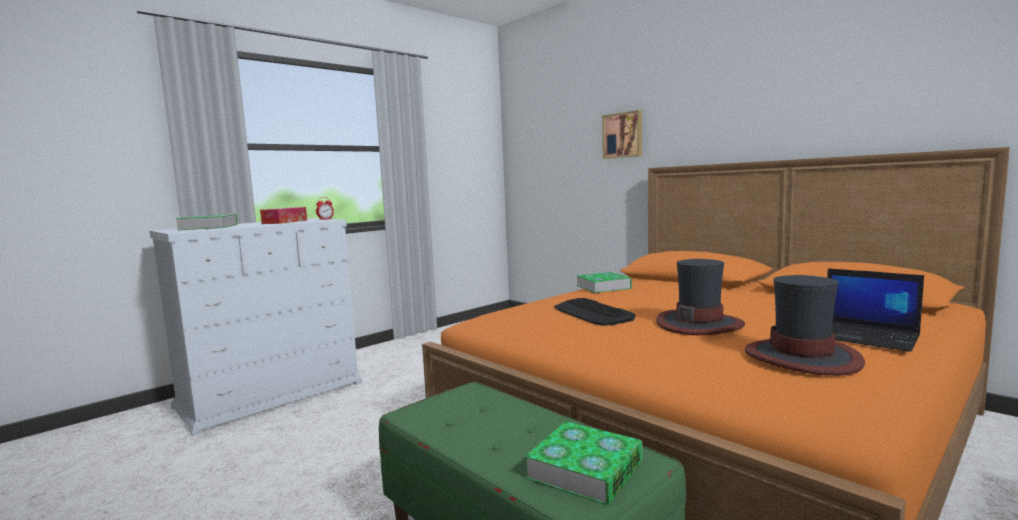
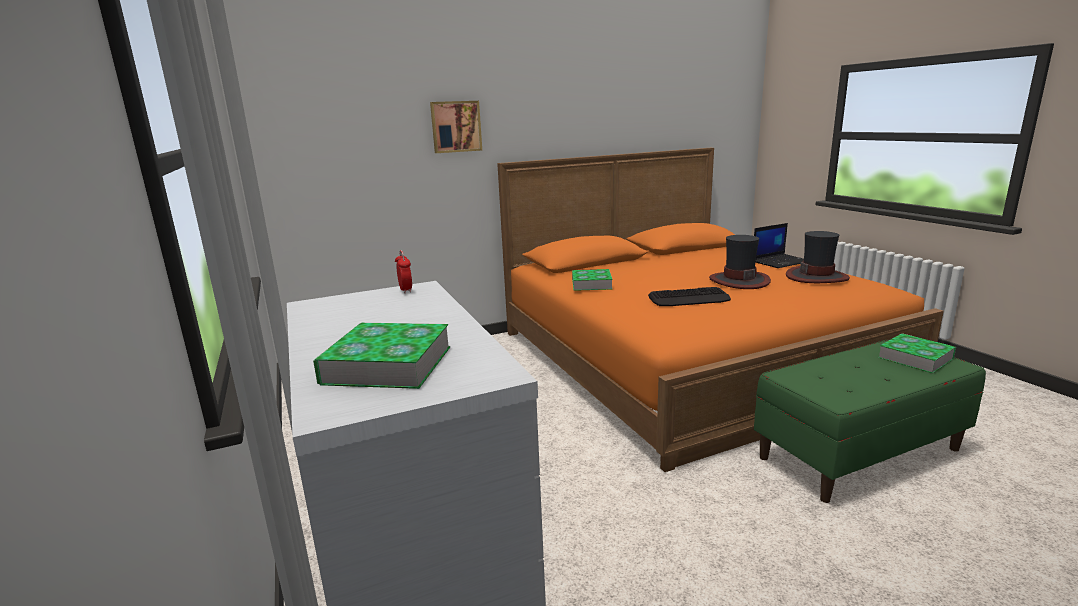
camera: 70 degrees left, 10 degrees up
(285, 222) = (392, 312): tissue box -> none

